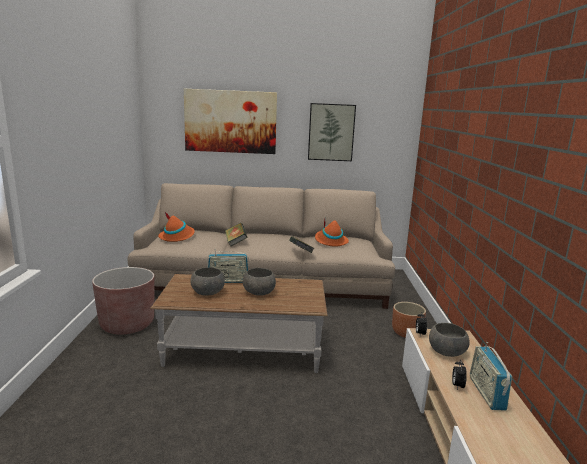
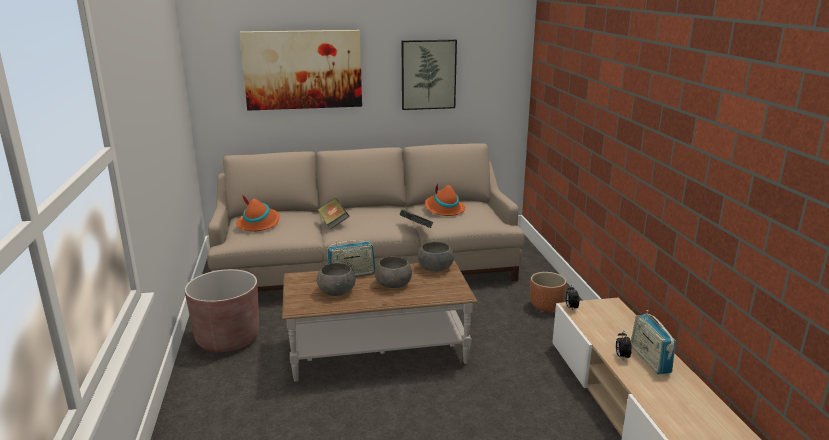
camera: 10 degrees left, 5 degrees up
(446, 351) = (602, 323): grey bowl -> grey bowl (435, 268)

